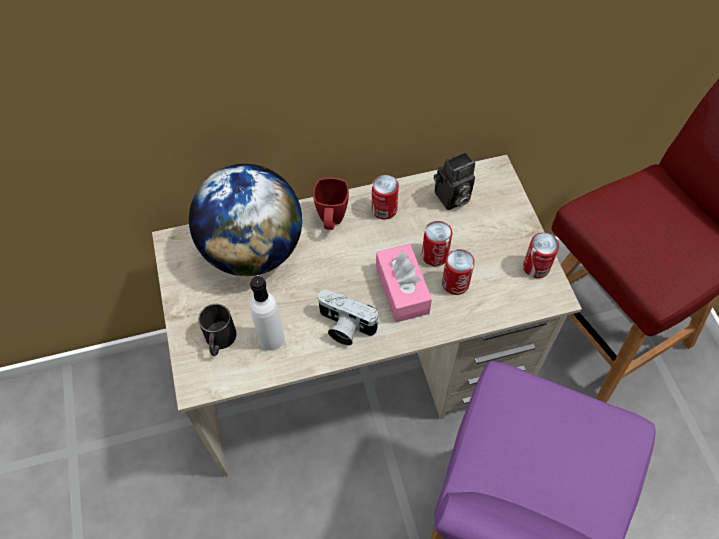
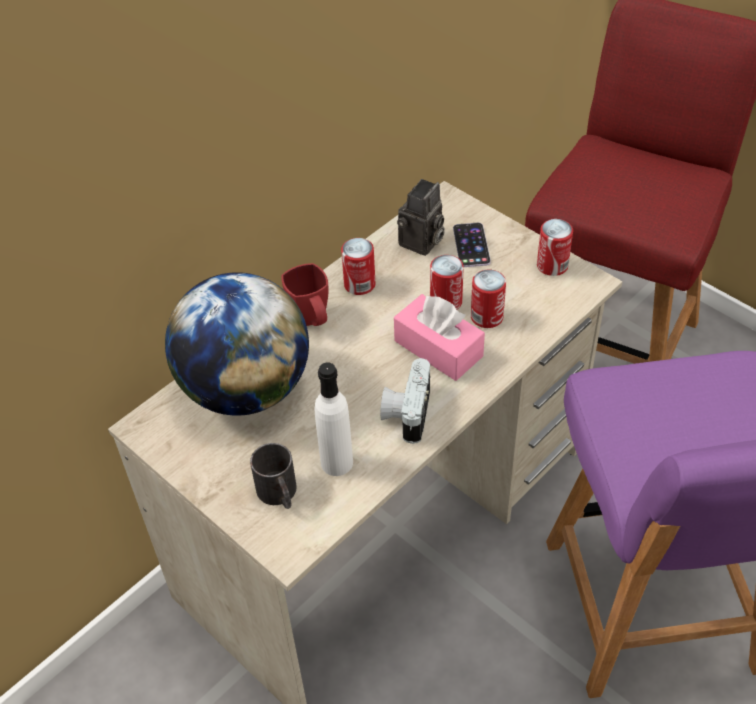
camera: 30 degrees left, 10 degrees down
(344, 327) = (406, 411): camera -> camera turned 105 degrees clockwise
(487, 218) = (471, 245): none -> phone

